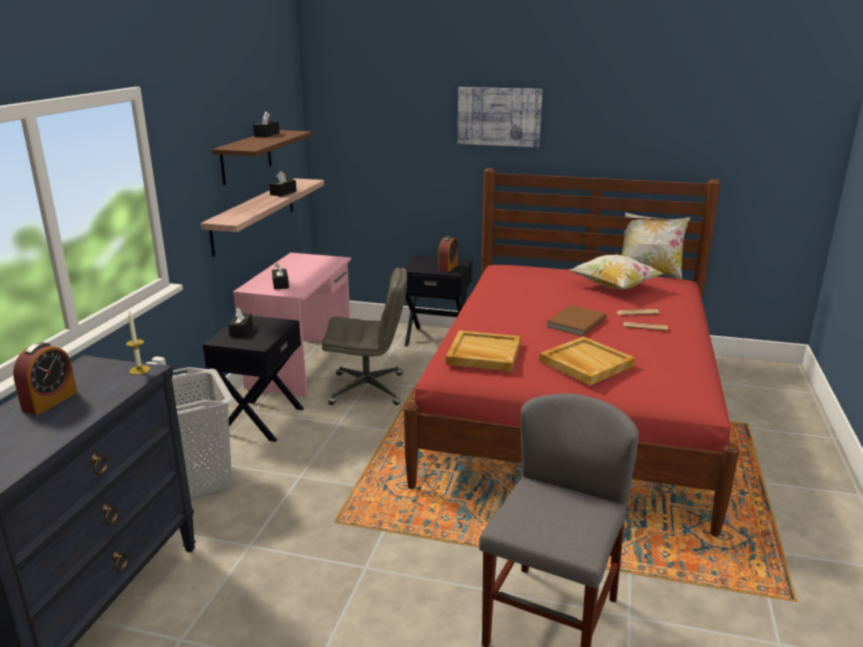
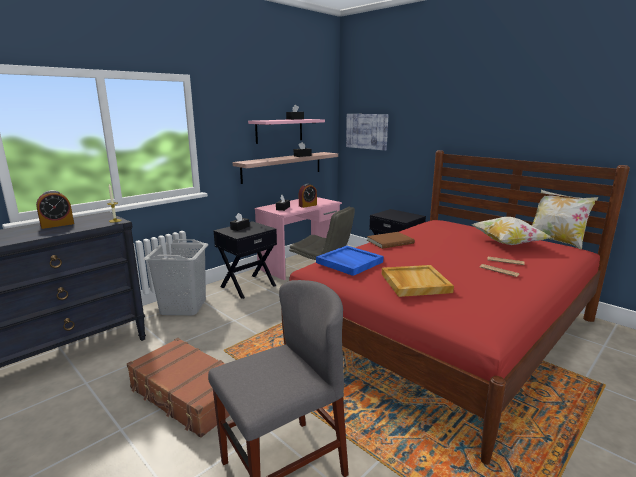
camera: 30 degrees right, 5 degrees down
(246, 157) = (279, 130): brown shelf -> pink shelf
(355, 594) = (188, 395): none -> brown suitcase
(448, 267) = (403, 217): alarm clock -> alarm clock (307, 205)
(483, 354) = (349, 262): beige tray -> blue tray
(499, 116) = (451, 113): picture -> picture (367, 131)
(575, 322) = (443, 258): brown book -> brown book (389, 241)

